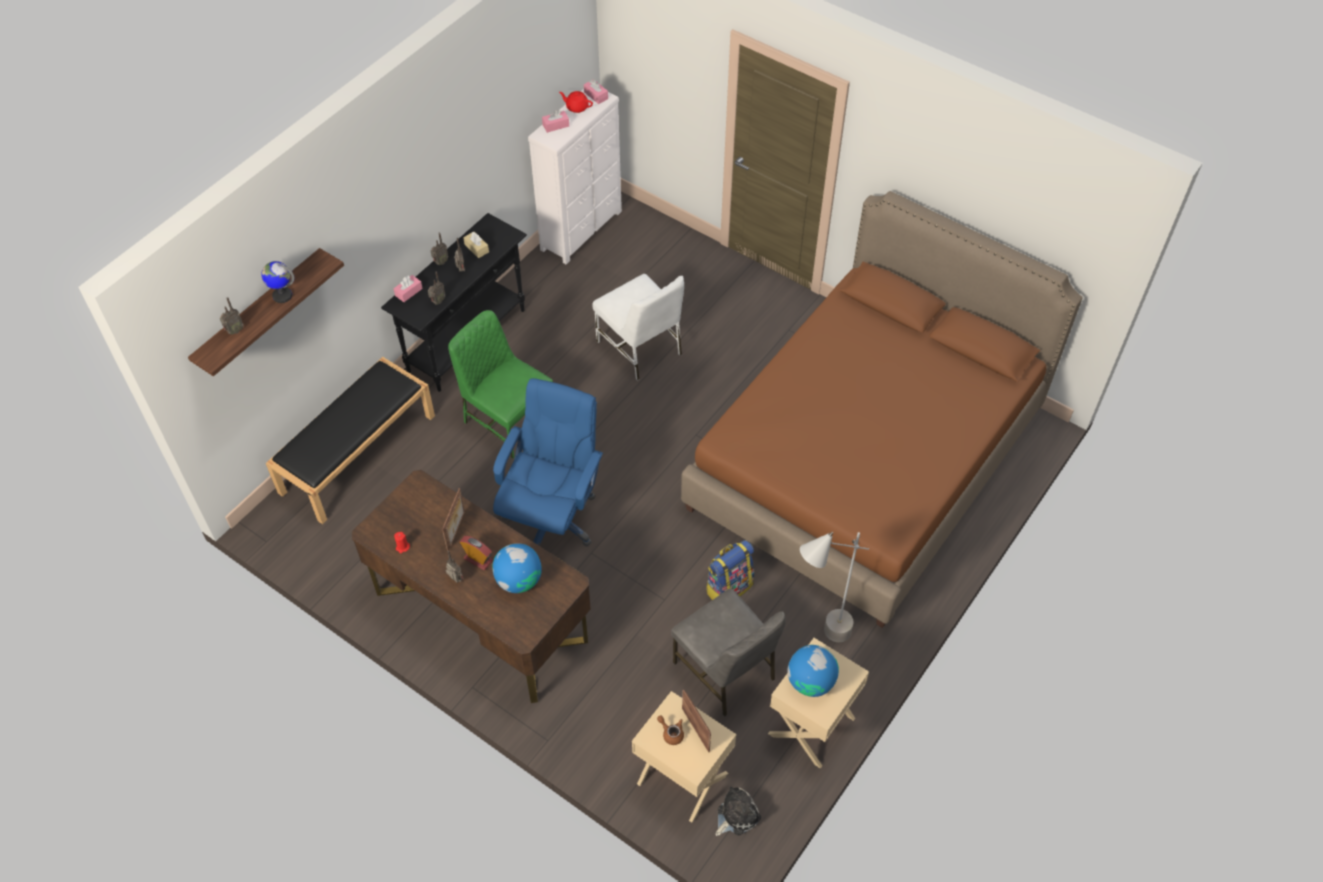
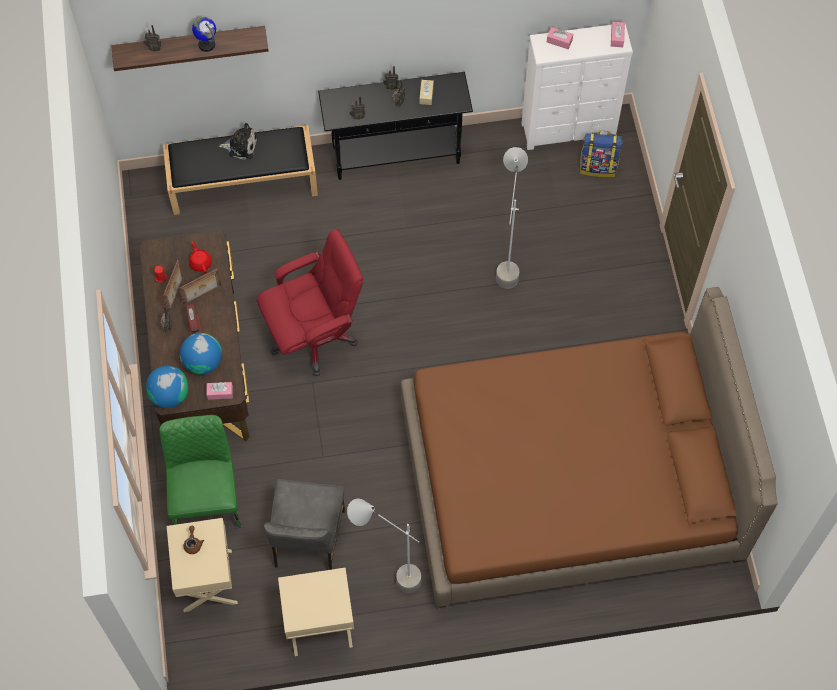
camera: 45 degrees right, 10 degrees up
(408, 292) = (346, 93): pink tissue box -> pink tissue box (220, 393)
(507, 420) = (360, 239): green chair -> green chair (207, 498)
(552, 518) = (314, 336): blue office chair -> red office chair
(576, 107) = (591, 37): red teapot -> red teapot (200, 263)
(640, 348) = (507, 261): white chair -> grey floor lamp
(696, 729) = (209, 555): picture frame -> picture frame (176, 294)
(728, 587) = (372, 486): backpack -> backpack (598, 166)
(736, 815) = (213, 633): plush toy -> plush toy (241, 146)
(811, 682) = (310, 593): globe -> globe (170, 395)

